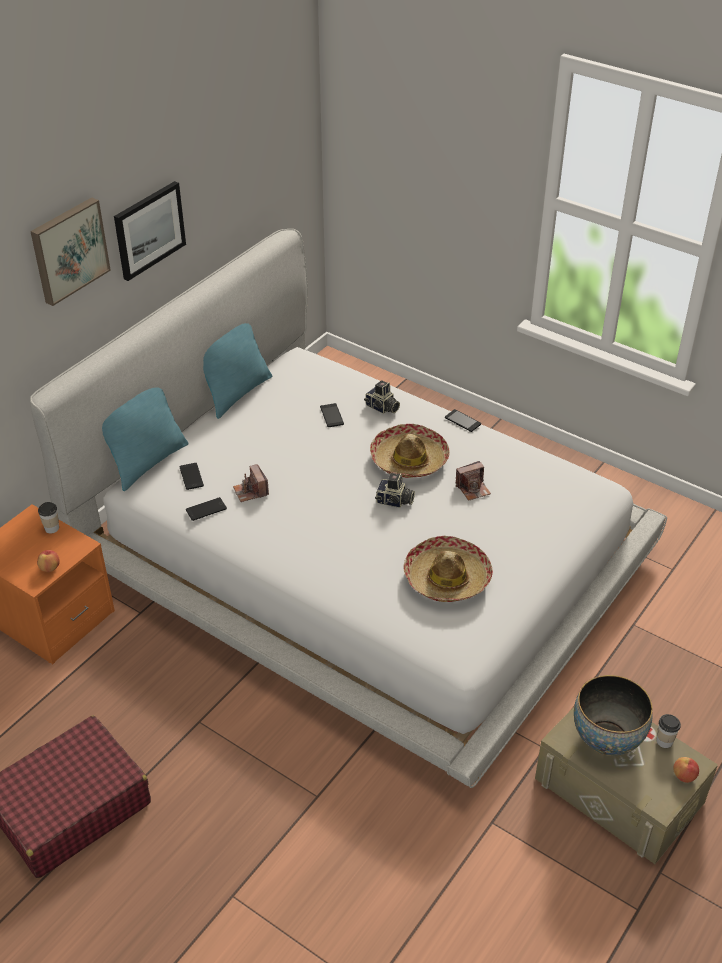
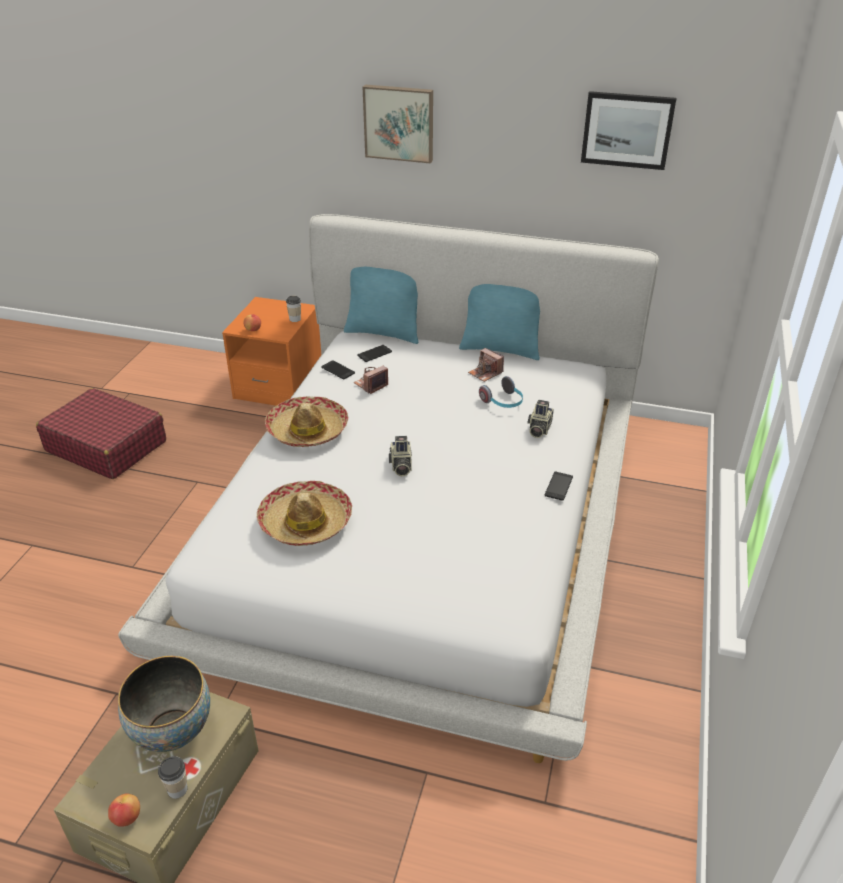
camera: 70 degrees right, 5 degrees down
(149, 230) = (491, 157): picture -> picture (627, 130)
(331, 415) = (503, 402): phone -> headphones
(409, 460) = (468, 462): hat -> hat (307, 430)
(473, 489) = (449, 514): camera -> camera (485, 373)

